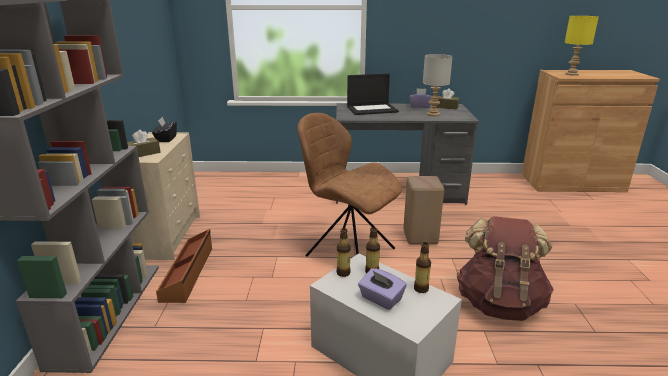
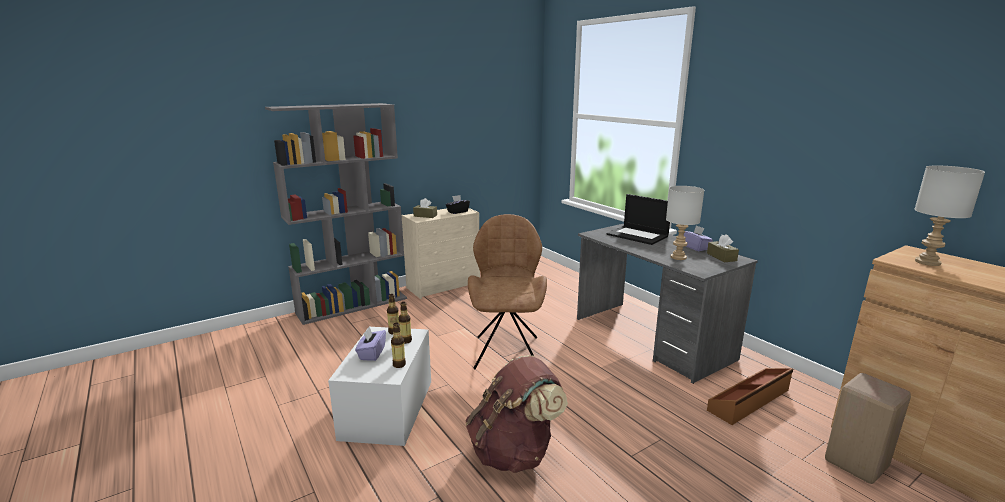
camera: 55 degrees right, 5 degrees down
(189, 273) = (411, 309): brown storage box -> brown storage box (750, 400)
(419, 238) = (577, 376): beige stool -> beige stool (853, 463)
(571, 74) = (927, 262): yellow table lamp -> grey table lamp

